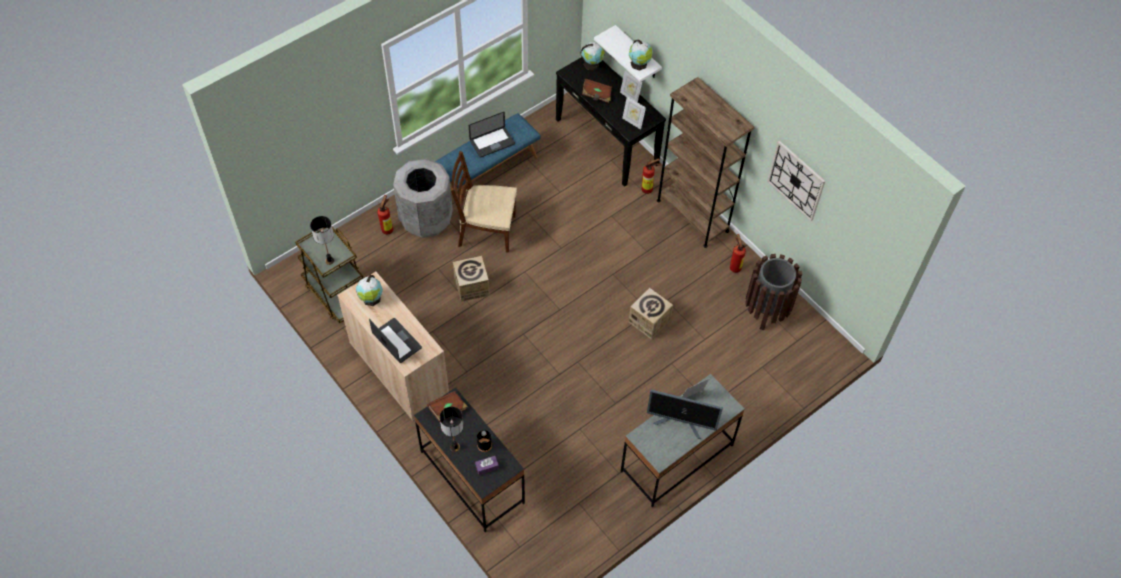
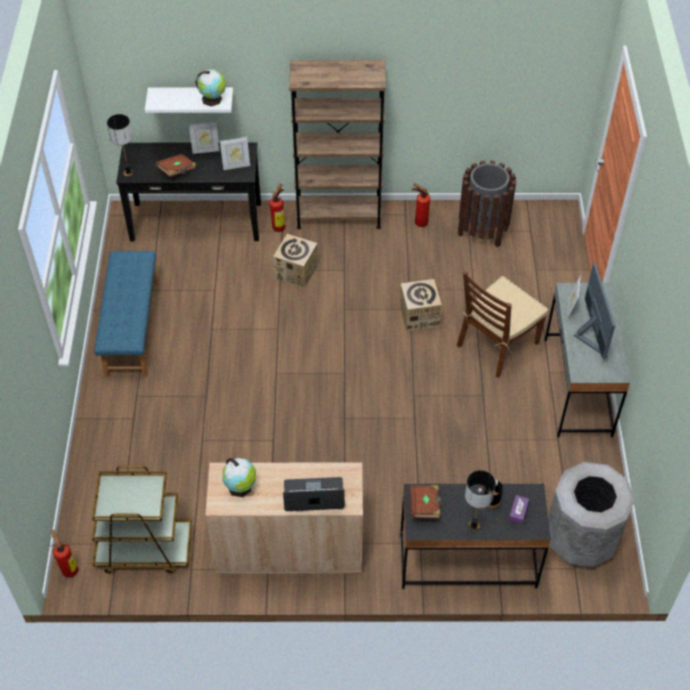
camera: 50 degrees left, 5 degrees down
(330, 261) = (147, 501): table lamp -> table lamp (128, 173)
(388, 229) = (111, 453): fire extinguisher -> fire extinguisher (69, 568)
(426, 219) = (133, 413): grey trash can -> grey trash can (580, 539)
(472, 287) = (251, 426): cardboard box -> cardboard box (296, 271)
(486, 231) = (199, 373): brown chair -> brown chair (497, 345)
(492, 143) = (125, 290): laptop -> none
(592, 64) = (138, 152): globe -> none
(681, 423) = (590, 334): monitor -> monitor turned 60 degrees counterclockwise
(796, 180) = (453, 79): wall clock -> none

